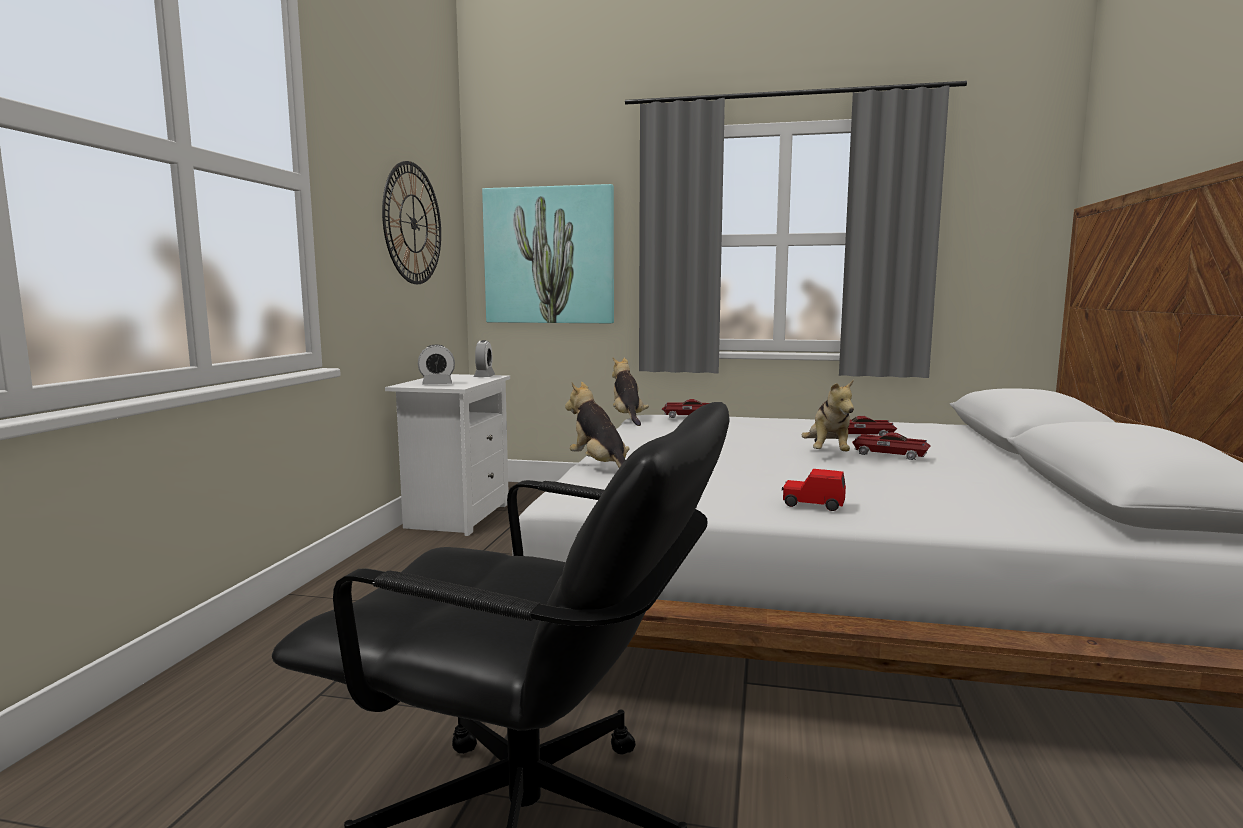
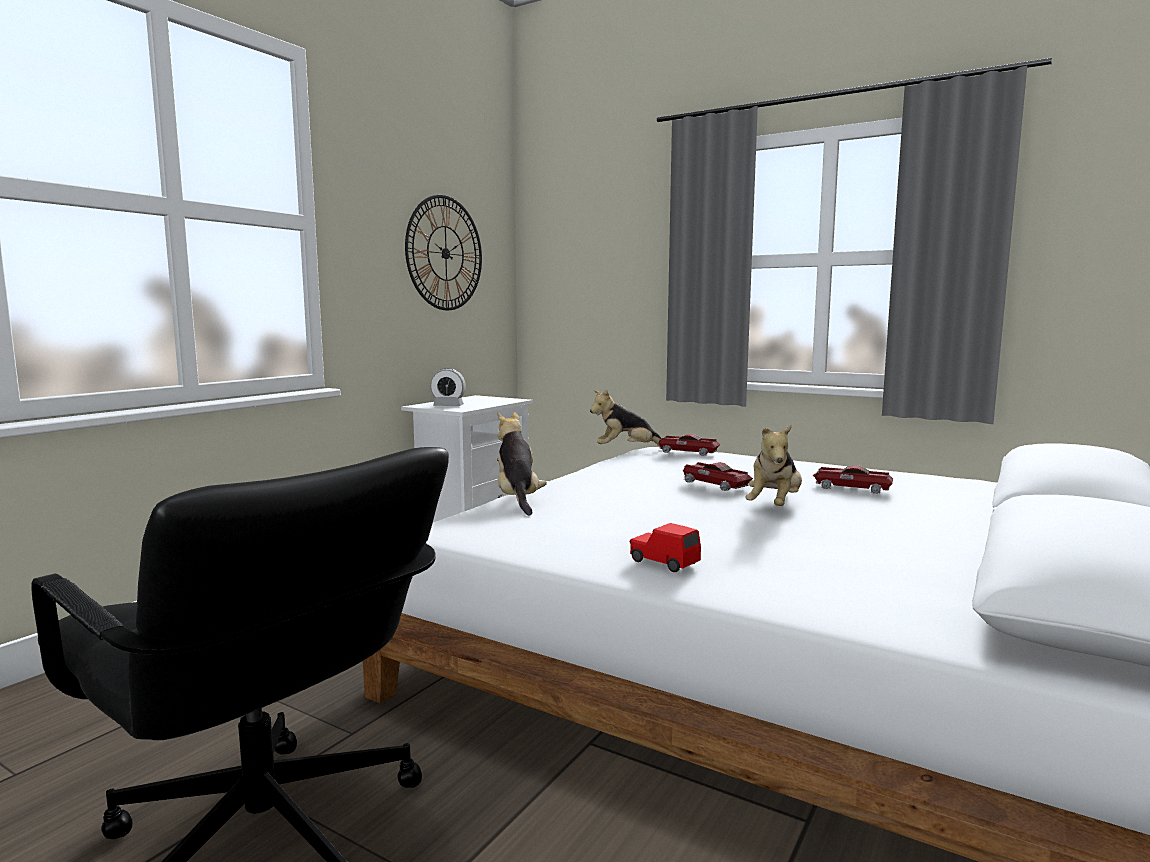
camera: 20 degrees right, 0 degrees up
(484, 376) = (506, 400): alarm clock -> none
(549, 256) = (589, 280): picture -> none
(628, 418) = (626, 450): plush toy -> plush toy turned 105 degrees counterclockwise
(889, 454) = (848, 513): toy car -> toy car (714, 484)

